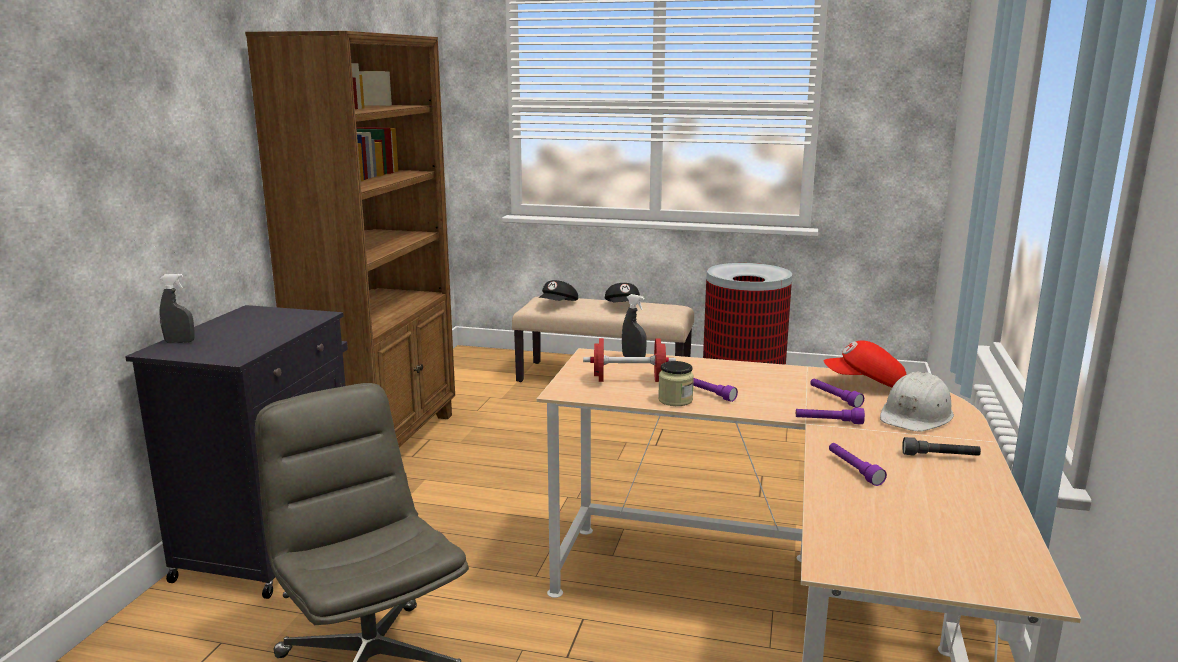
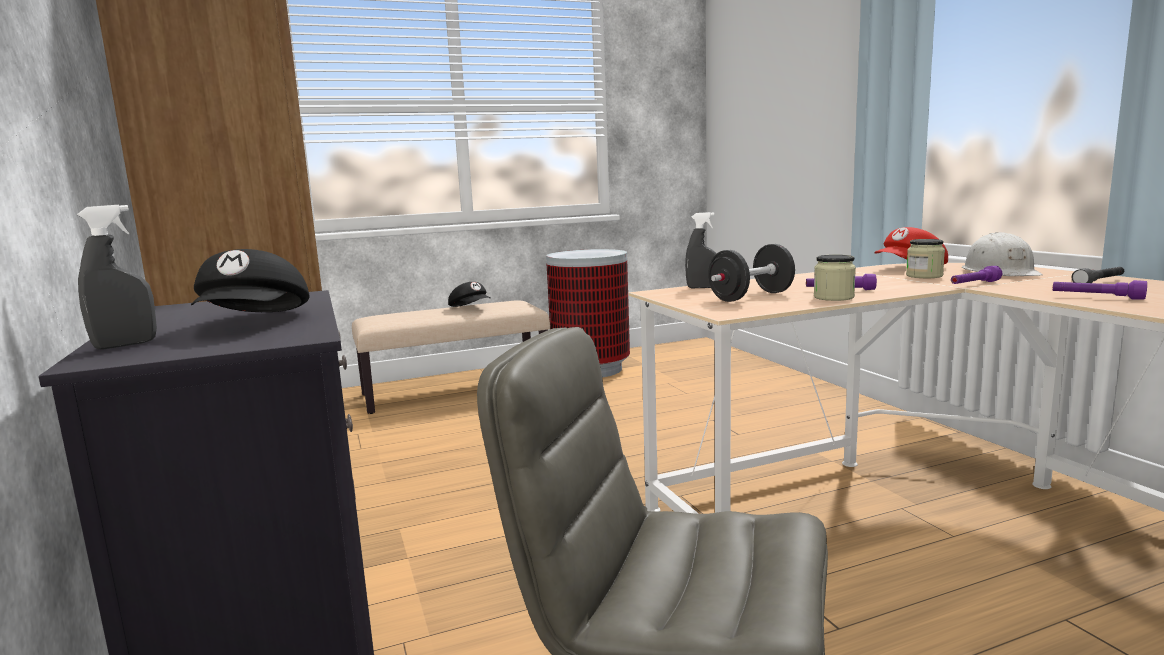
camera: 35 degrees left, 5 degrees down
(558, 304) = (401, 317): black cap -> black cap (255, 322)
(629, 380) = (751, 296): red dumbbell -> black dumbbell
(834, 398) = (924, 276): purple flashlight -> jar

